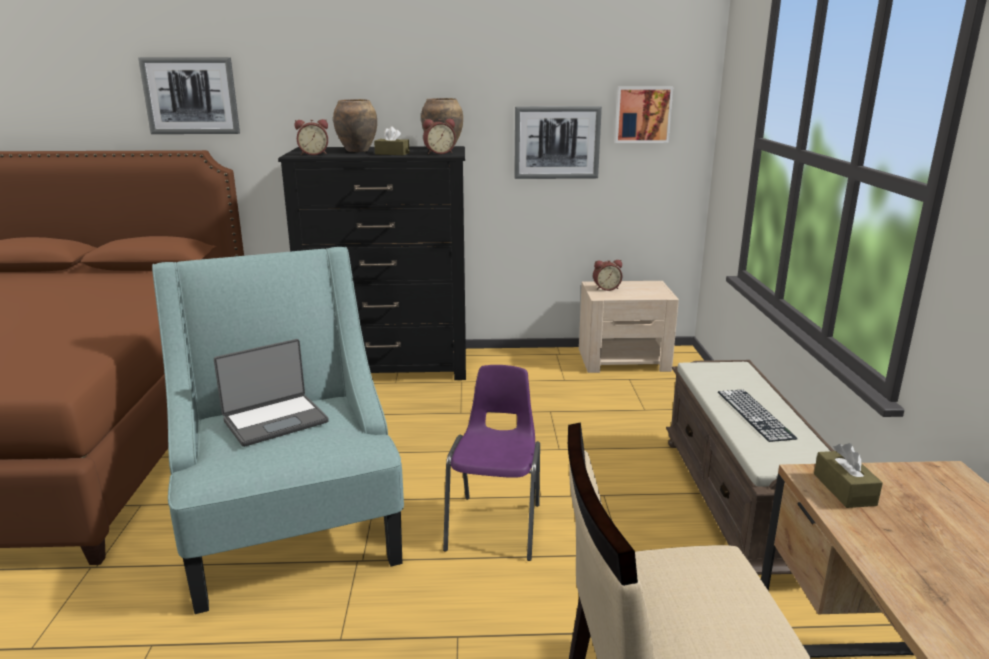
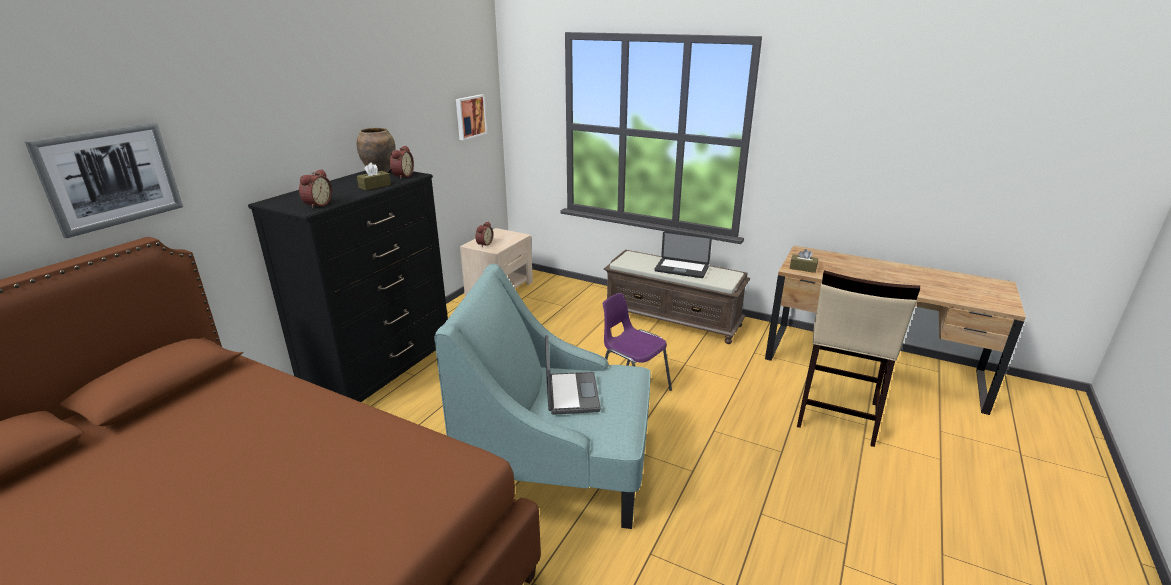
camera: 60 degrees left, 5 degrees up
(358, 151) = (332, 191): brown vase -> none
(557, 142) = (430, 148): picture -> none
(755, 414) = (681, 269): keyboard -> laptop

